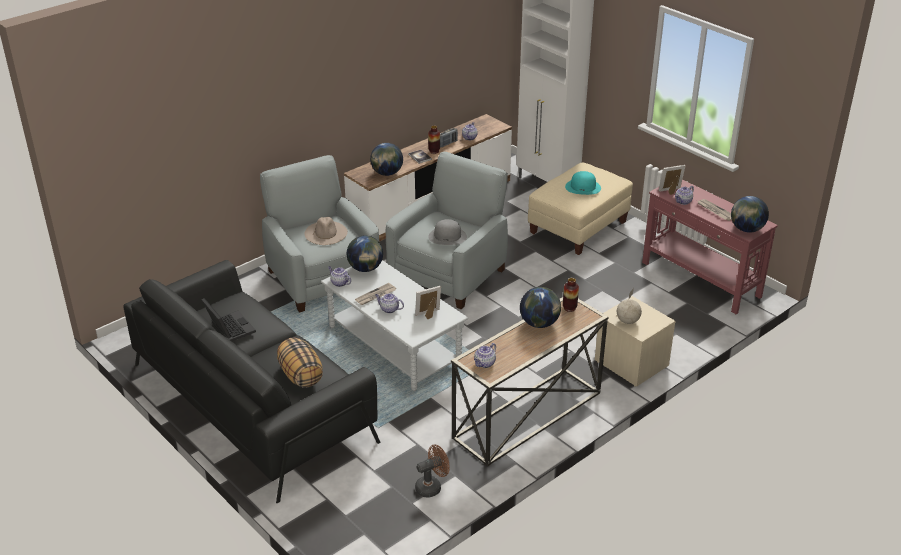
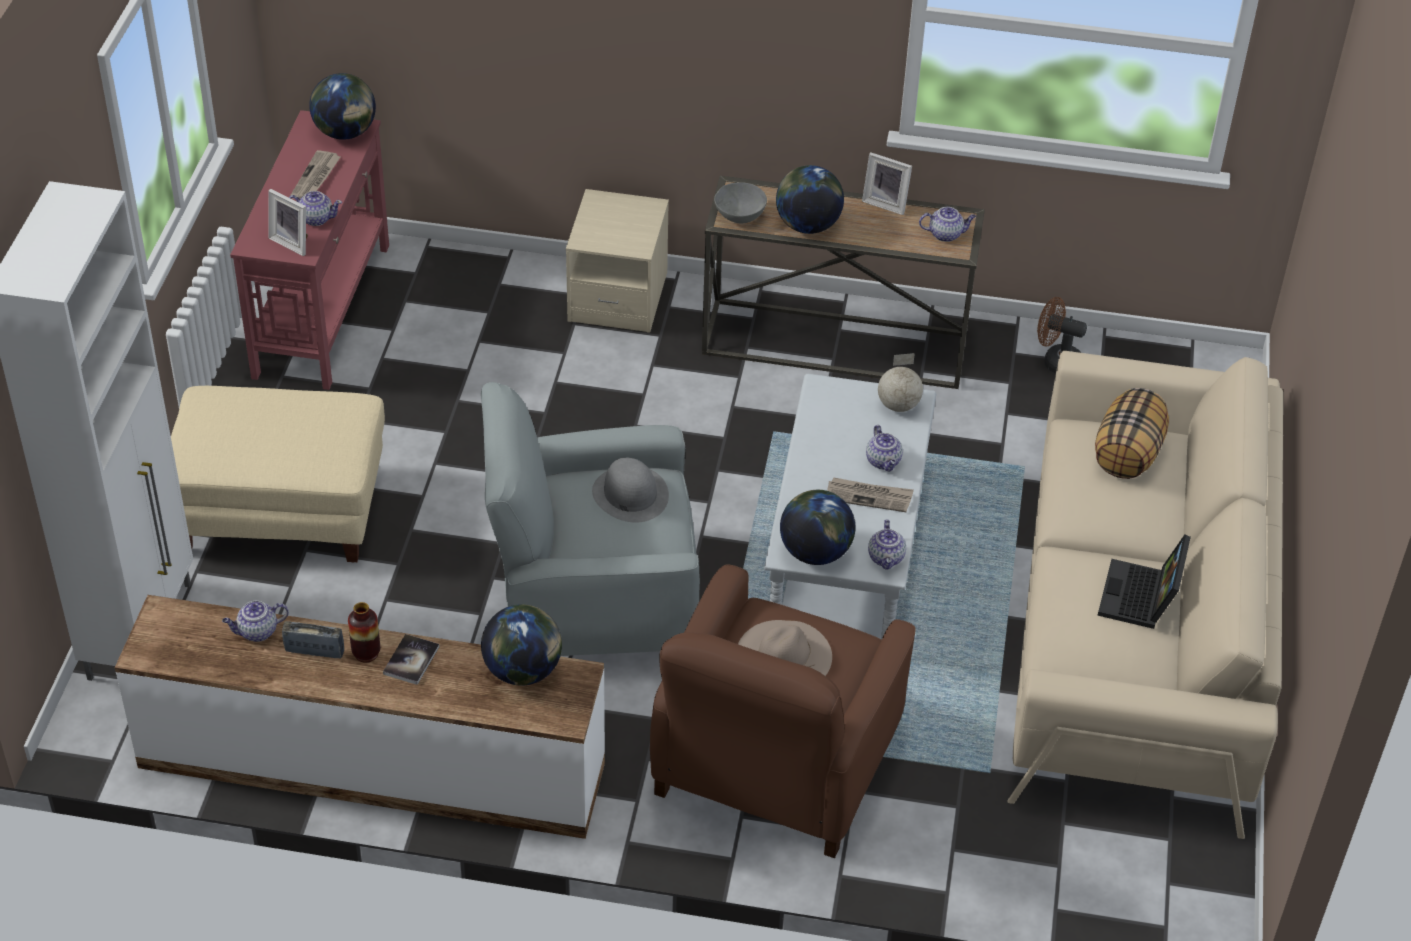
camera: 130 degrees left, 10 degrees up
(252, 402) = (1137, 629): black sofa -> beige sofa
(322, 278) = (775, 762): grey armchair -> brown armchair
(429, 315) = (847, 413): picture frame -> picture frame (886, 203)
(569, 308) = (739, 216): vase -> grey bowl
(583, 187) = (283, 421): turquoise hat -> none
(628, 321) = (634, 228): globe -> globe (897, 405)

